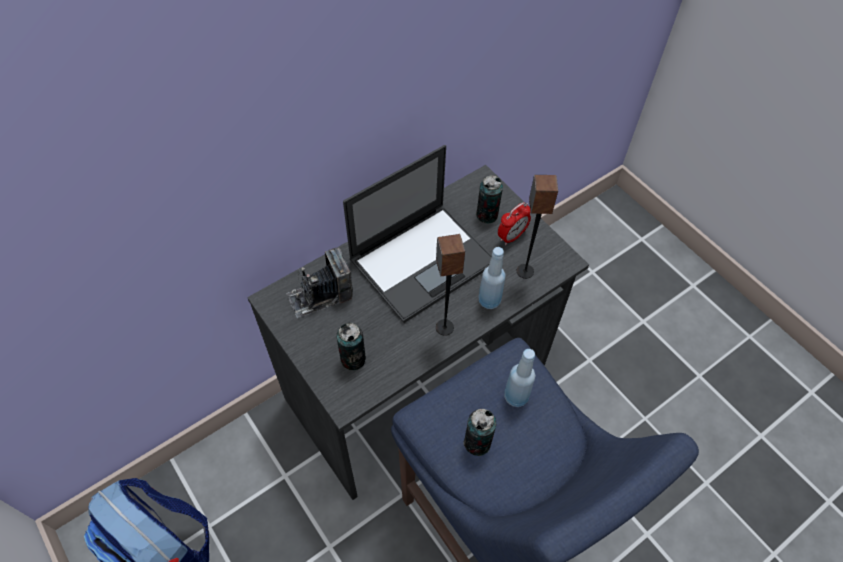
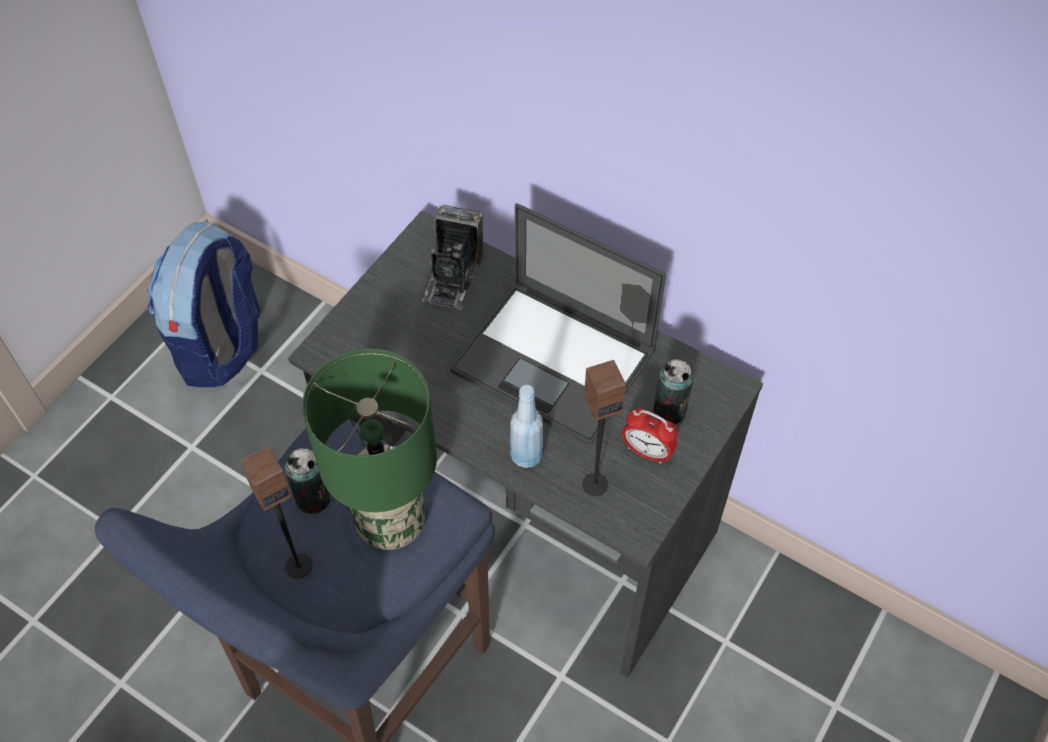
camera: 70 degrees right, 0 degrees up
(320, 296) = (453, 276): camera -> camera turned 120 degrees counterclockwise
(353, 359) = (380, 338): can -> none
(444, 327) = (463, 417): speaker -> speaker (298, 565)
(516, 397) = (391, 524): blue bottle -> green table lamp

